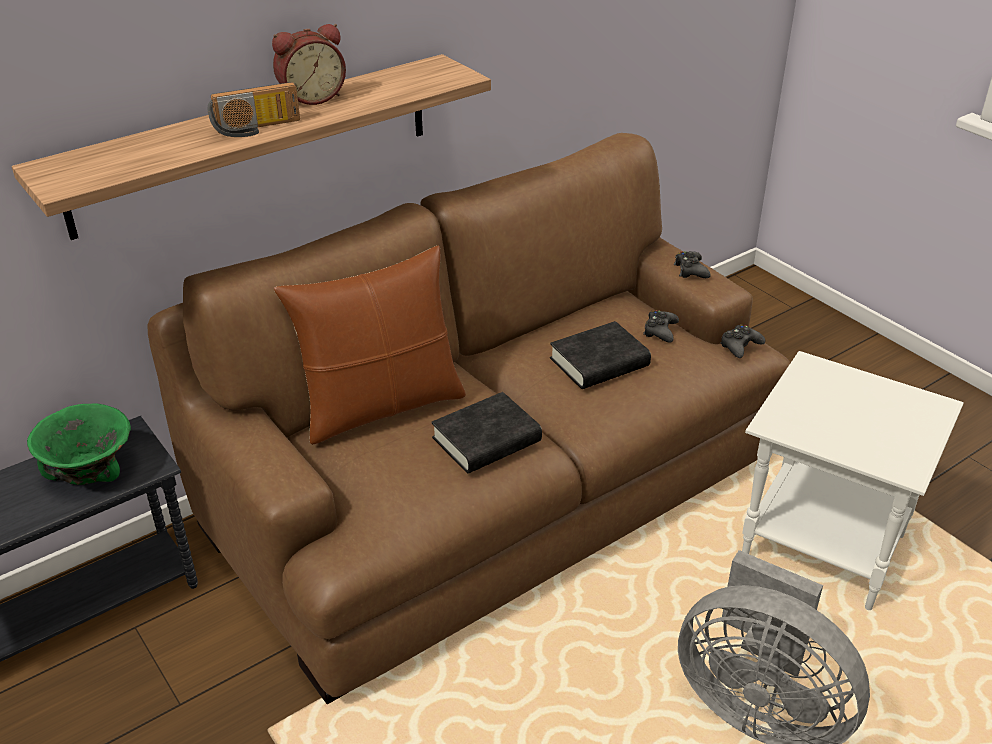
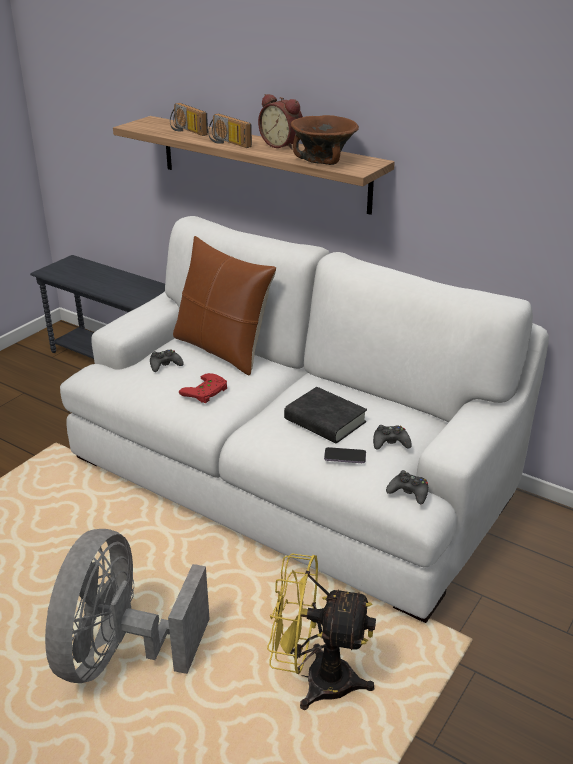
camera: 70 degrees right, 5 degrees down
(89, 472) = (128, 289): green bowl -> none
(153, 148) = (186, 131): none -> radio
(406, 87) = (322, 160): none -> brown bowl
(486, 440) = (206, 392): black book -> red game controller
(495, 489) = (288, 477): brown sofa -> white sofa
(674, 366) = (345, 457): none -> phone
(690, 270) = (467, 429): black game controller -> black game controller (165, 365)
(825, 548) = (316, 679): white side table -> yellow fan

